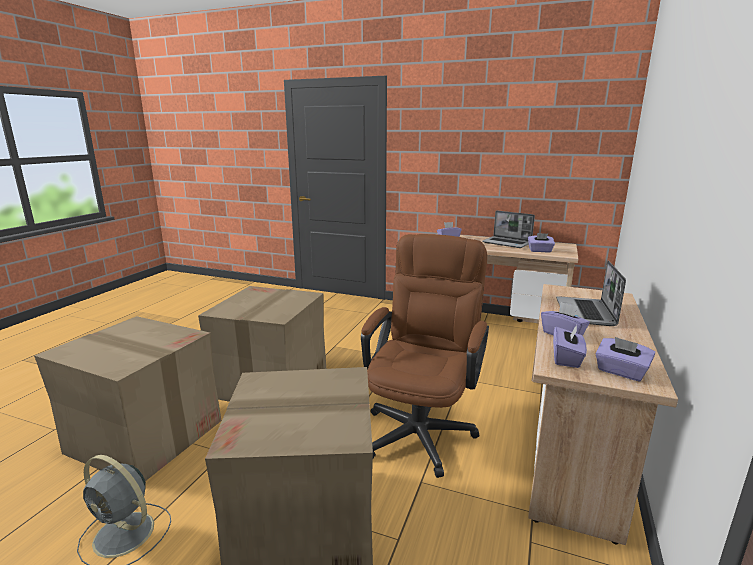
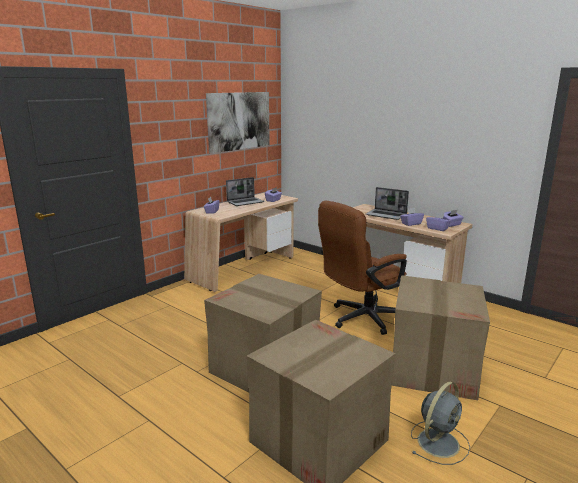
camera: 70 degrees left, 0 degrees up
(422, 427) = (361, 319): brown office chair -> brown office chair turned 75 degrees counterclockwise
(540, 137) = (239, 121): none -> picture

